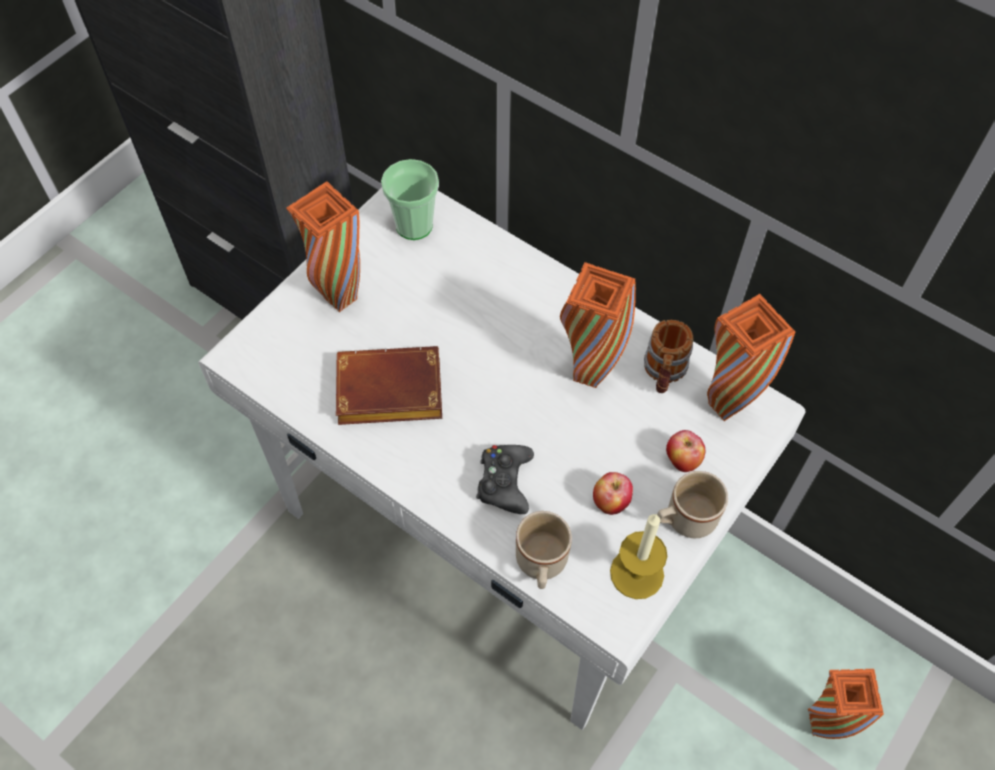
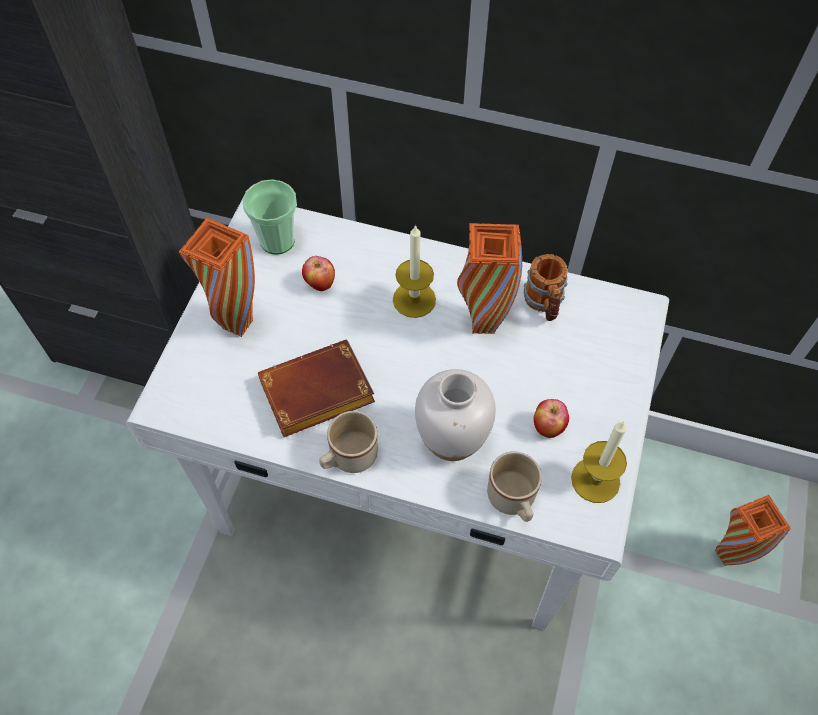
camera: 20 degrees left, 0 degrees up
(504, 482) = (451, 439): black game controller -> white vase
(527, 327) = (414, 299): none -> candle
(682, 461) = (591, 372): apple -> apple (320, 284)
(684, 519) = (614, 421): beige mug -> beige mug (348, 458)
(725, 406) = (606, 315): orange vase -> none

